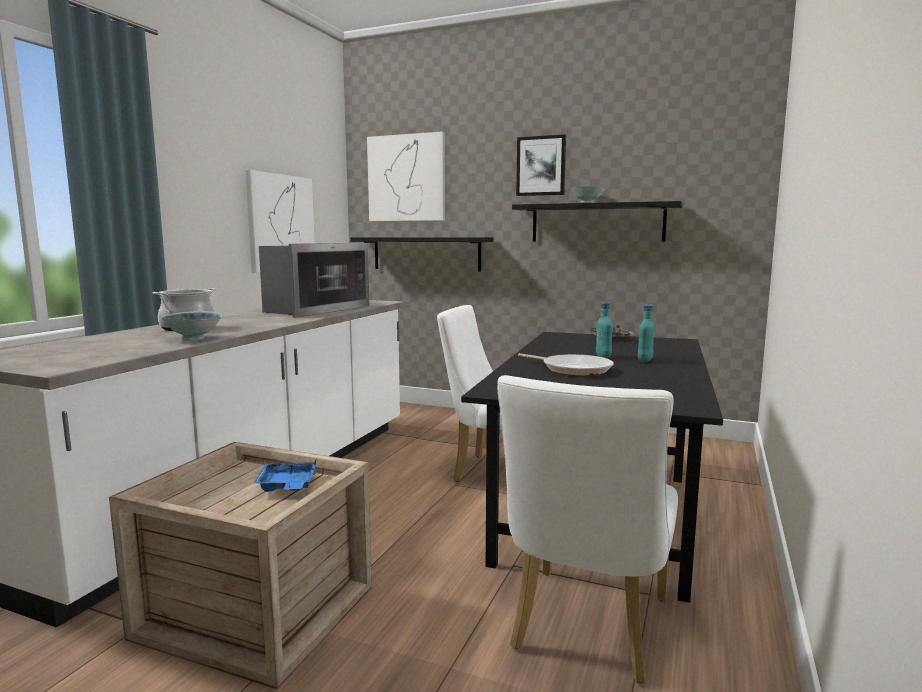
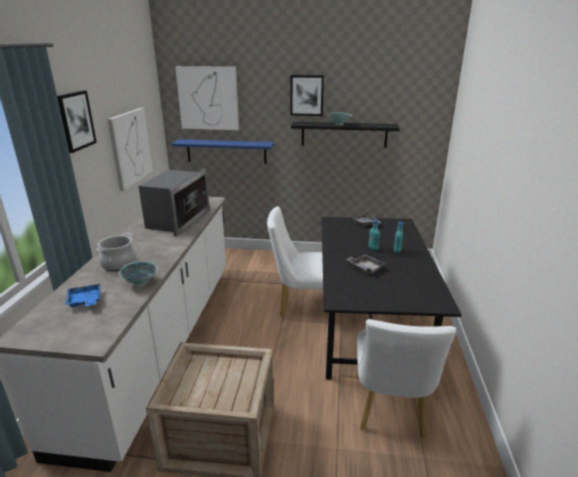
camera: 15 degrees left, 15 degrees up
(189, 150) = (75, 121): none -> picture
(287, 486) = (234, 374): blue tray -> blue tray (85, 301)
(426, 253) = (226, 151): black shelf -> blue shelf
(573, 369) = (365, 268): frying pan -> grey tray

